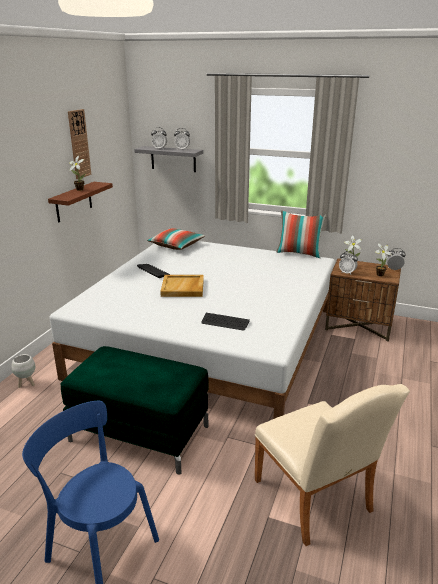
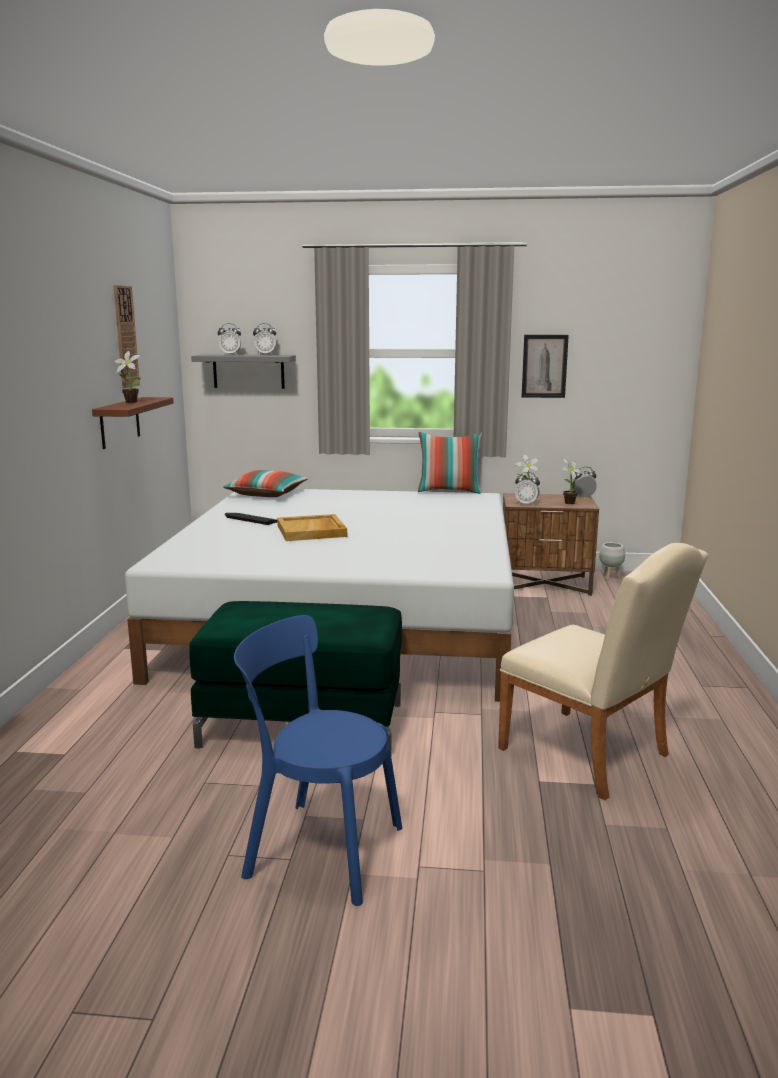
camera: 15 degrees left, 10 degrees down
(26, 384) = (82, 695): white planter -> white planter (610, 578)
(225, 322) = (400, 556): keyboard -> none
(377, 169) = (544, 366): none -> picture

